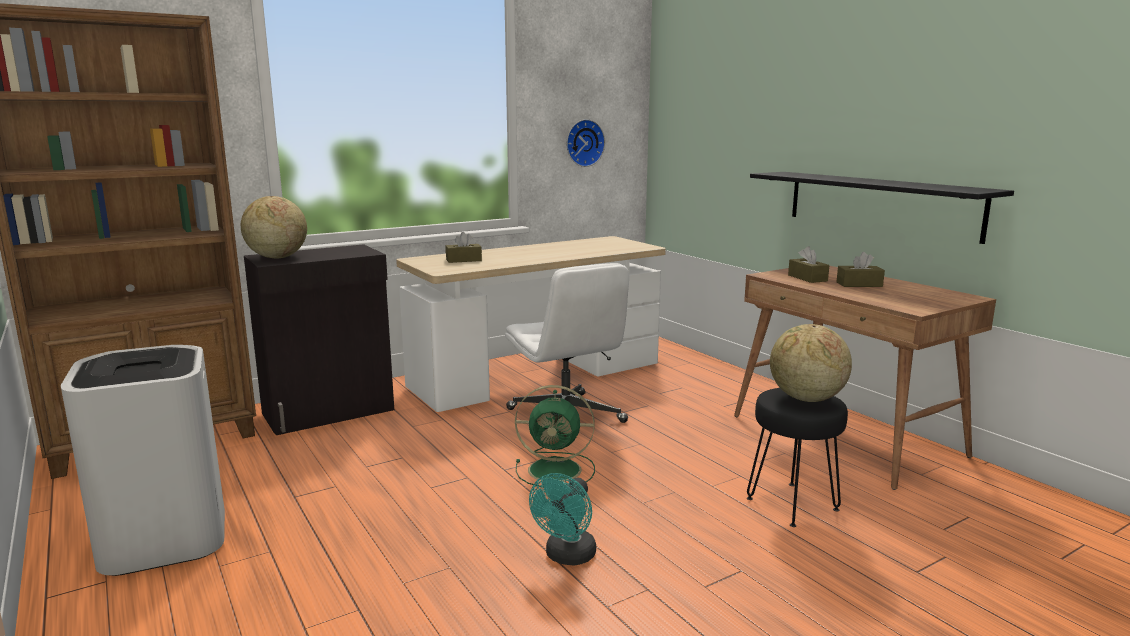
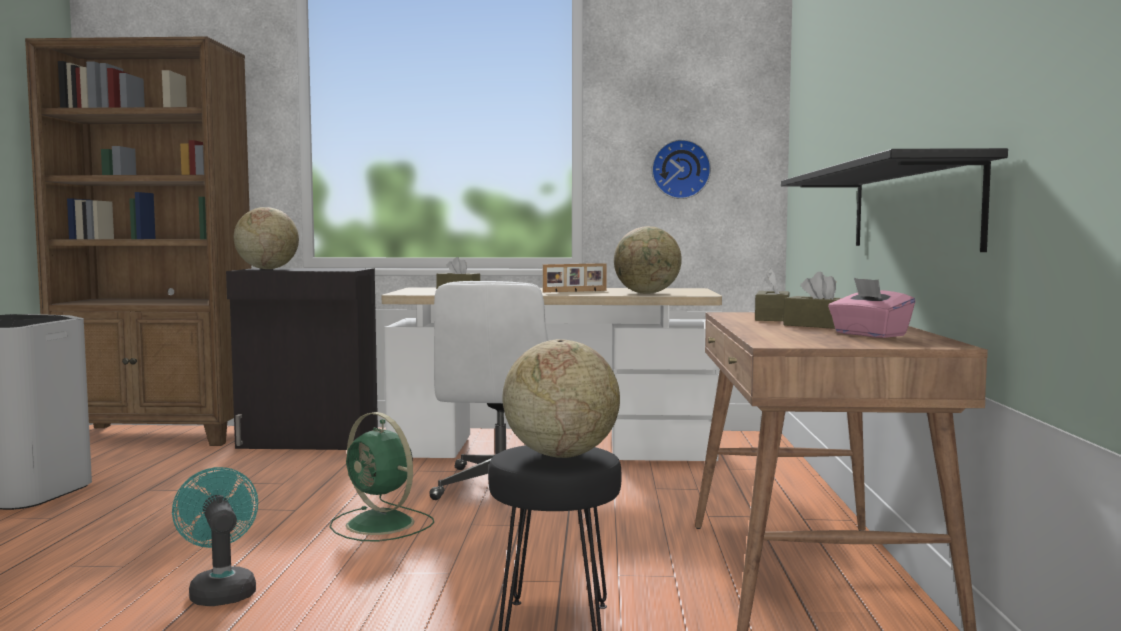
camera: 35 degrees right, 10 degrees down
(555, 252) = (575, 291): none -> picture frame
(567, 557) = (220, 590): turquoise fan -> turquoise fan turned 90 degrees clockwise
(613, 250) = (647, 293): none -> globe
(912, 291) = (869, 334): none -> pink tissue box

